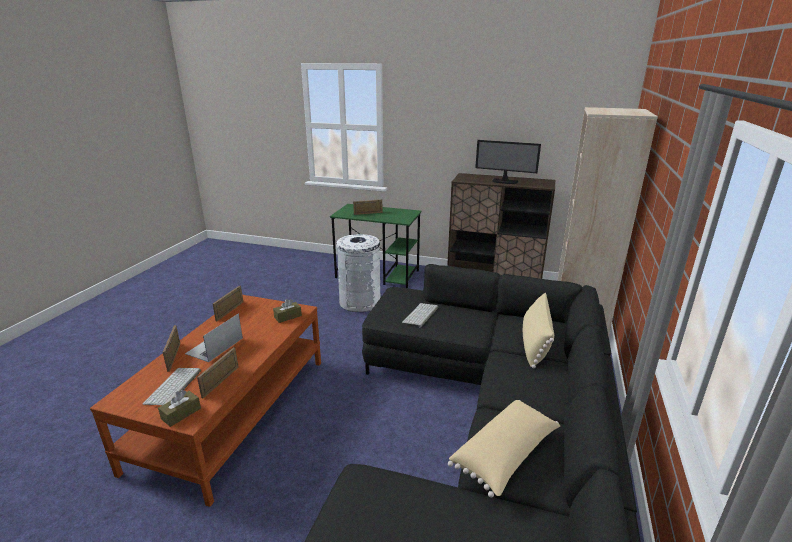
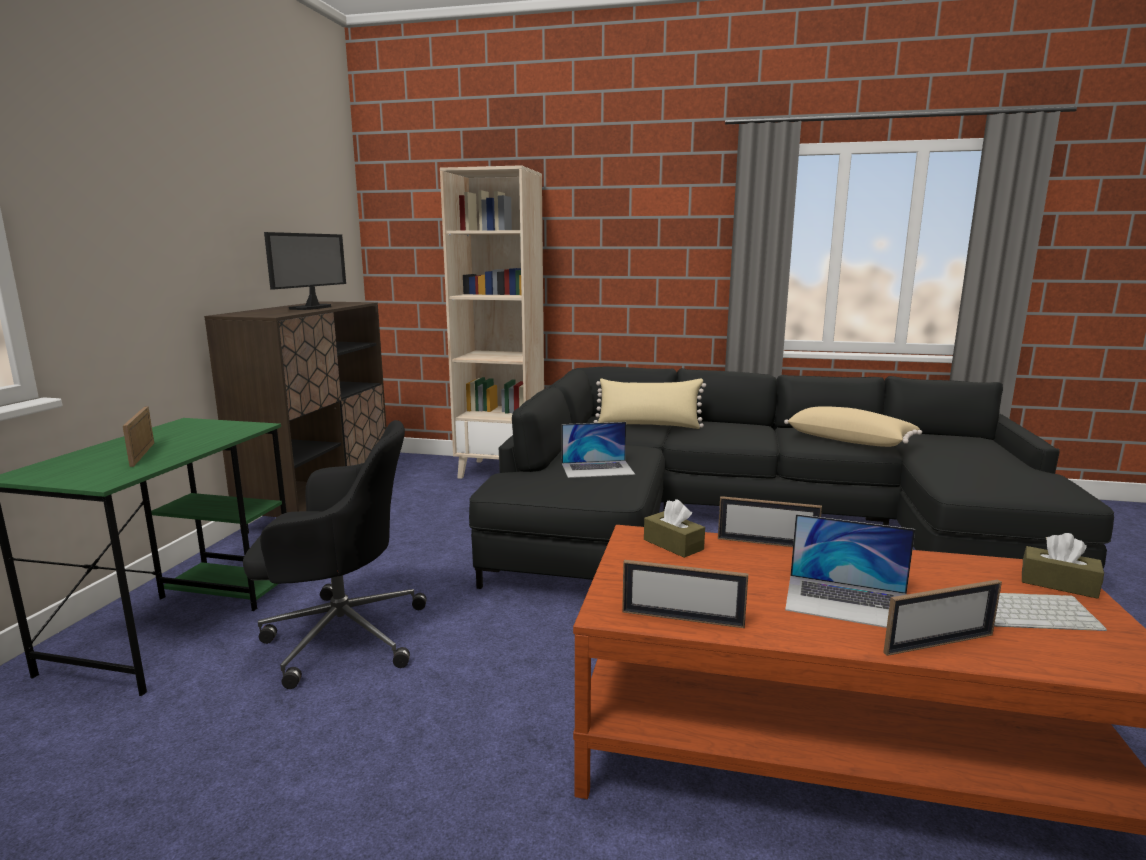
camera: 95 degrees left, 10 degrees down
(220, 381) = (942, 568): picture frame -> picture frame (766, 543)
(360, 302) = (340, 635): white trash can -> black office chair
(421, 315) = (597, 469): keyboard -> laptop

